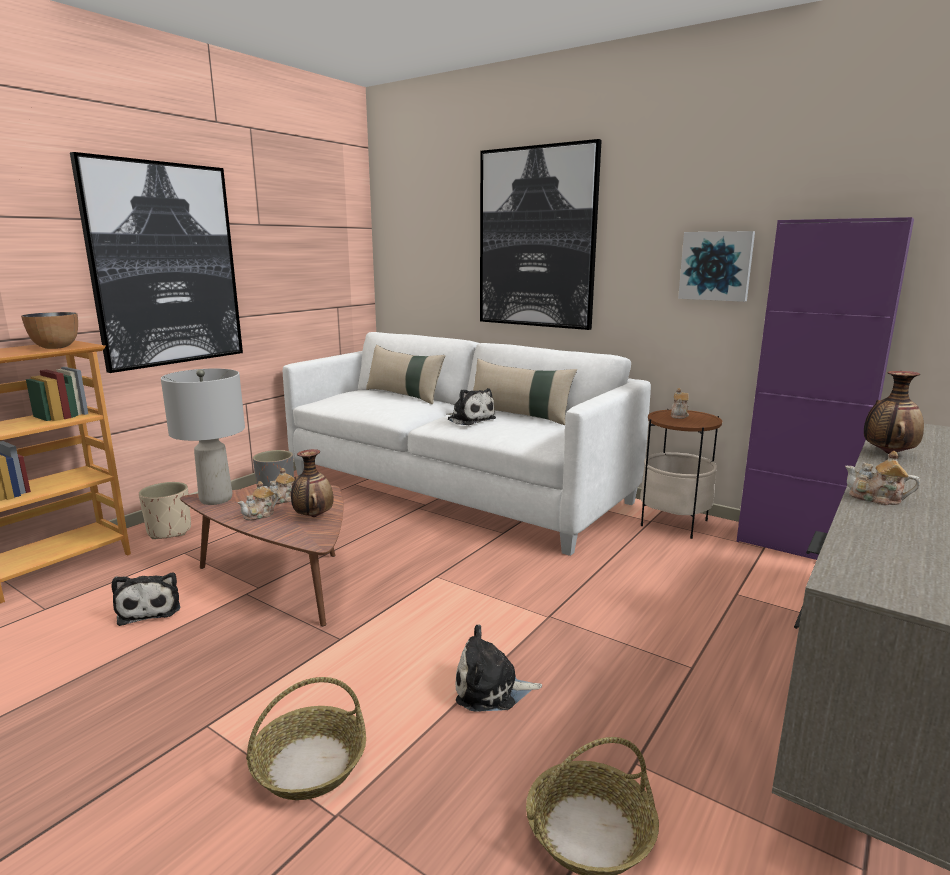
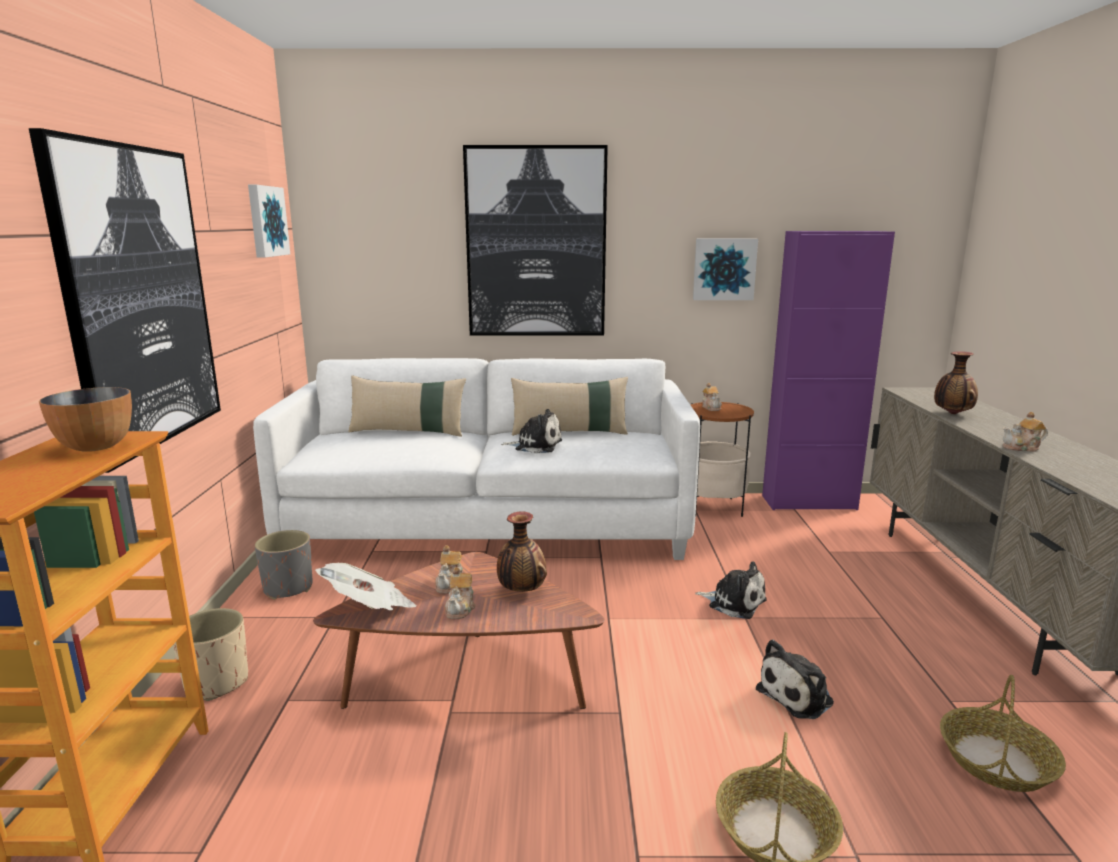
camera: 35 degrees left, 0 degrees up
(150, 609) = (360, 780): plush toy -> plush toy (734, 602)
(216, 499) = (369, 608): grey table lamp -> newspaper
(331, 220) = (266, 221): none -> picture

